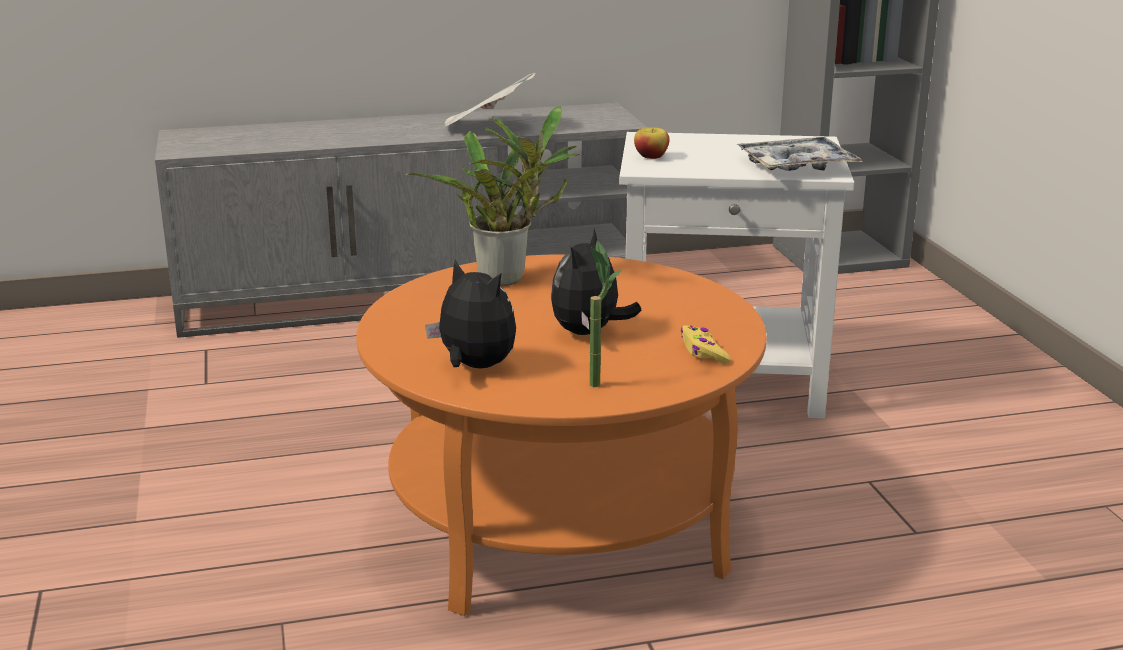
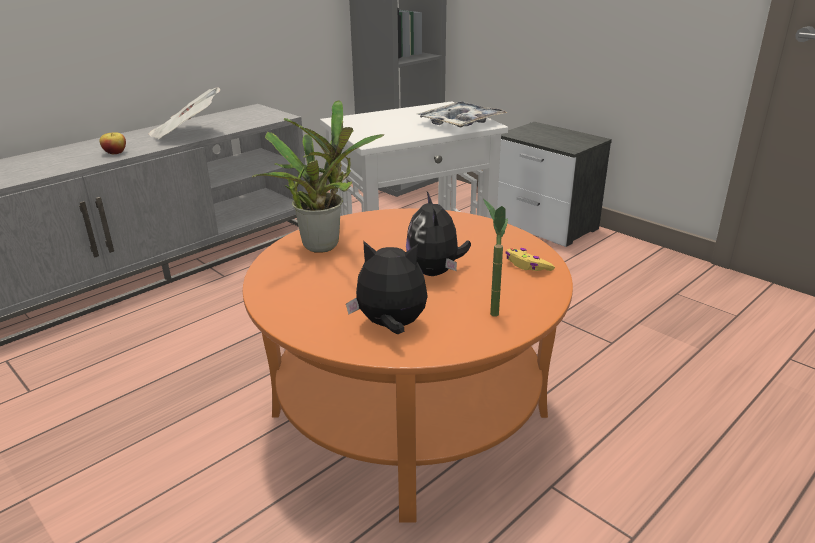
camera: 30 degrees left, 5 degrees up
(651, 156) = (362, 132): apple -> apple (115, 152)
(1000, 366) = (546, 226): none -> nightstand

